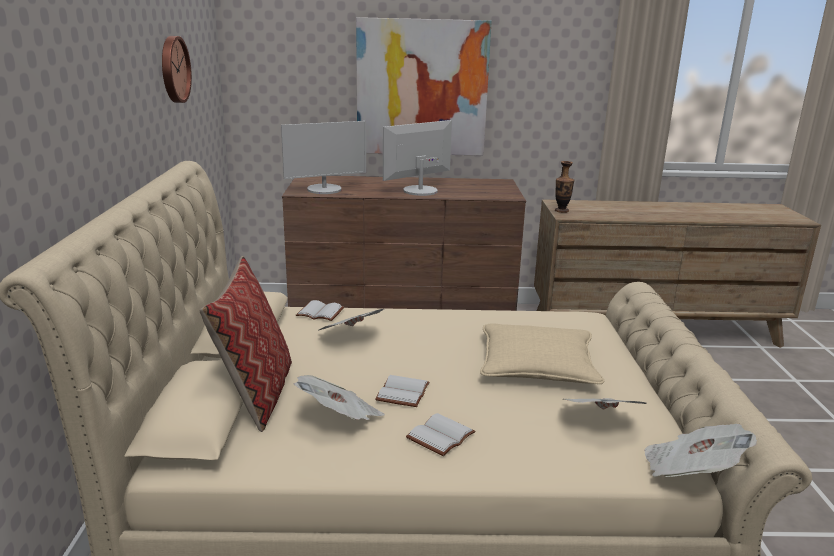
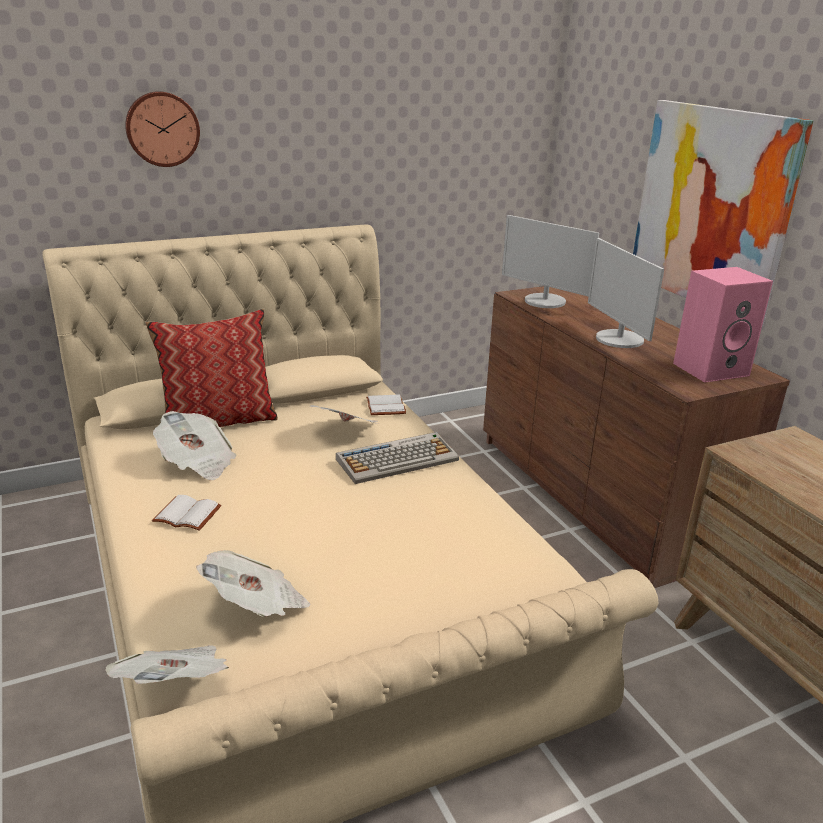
camera: 65 degrees right, 5 degrees up
(173, 69) = (404, 138): wall clock -> wall clock (162, 129)
(404, 393) = (253, 481): white book -> none
(417, 327) = (398, 459): none -> keyboard
(419, 191) = (619, 339): monitor -> monitor turned 135 degrees counterclockwise
(485, 186) = (711, 369): none -> pink speaker
(537, 364) = (372, 548): beige pillow -> none
(561, 211) = (756, 446): vase -> none

